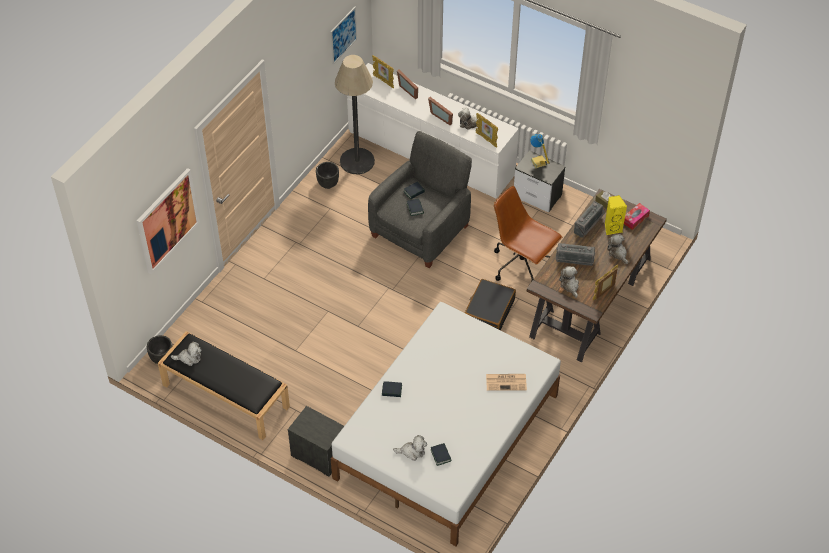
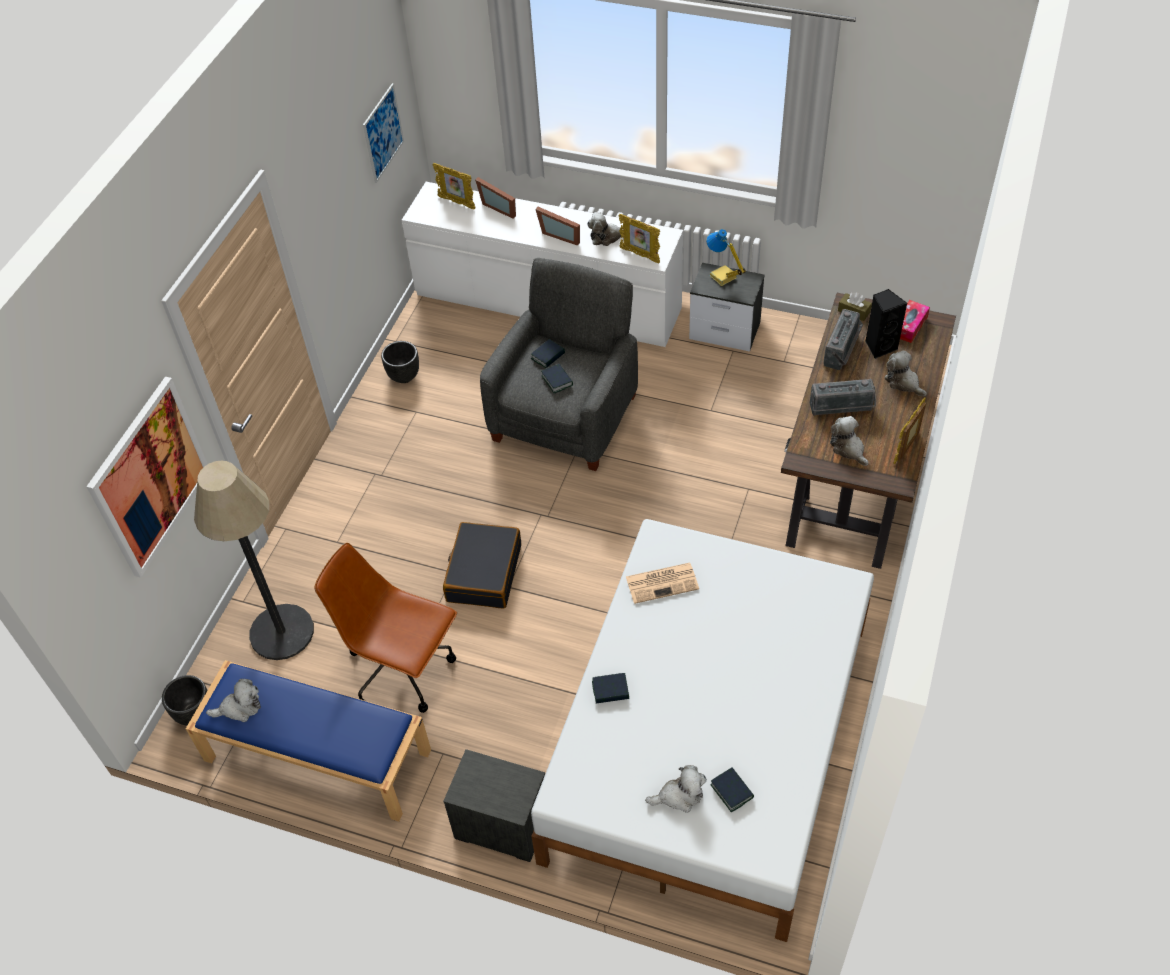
camera: 10 degrees left, 0 degrees up
(225, 396) = (315, 756): black bench -> blue bench
(357, 161) = (440, 334): floor lamp -> floor lamp (282, 632)
(489, 311) = (709, 519): black suitcase -> black suitcase (483, 573)
(506, 382) = (799, 631): newspaper -> newspaper (663, 582)
(522, 266) = (737, 438): brown office chair -> brown office chair (403, 670)
(612, 228) = (880, 346): yellow speaker -> black speaker

